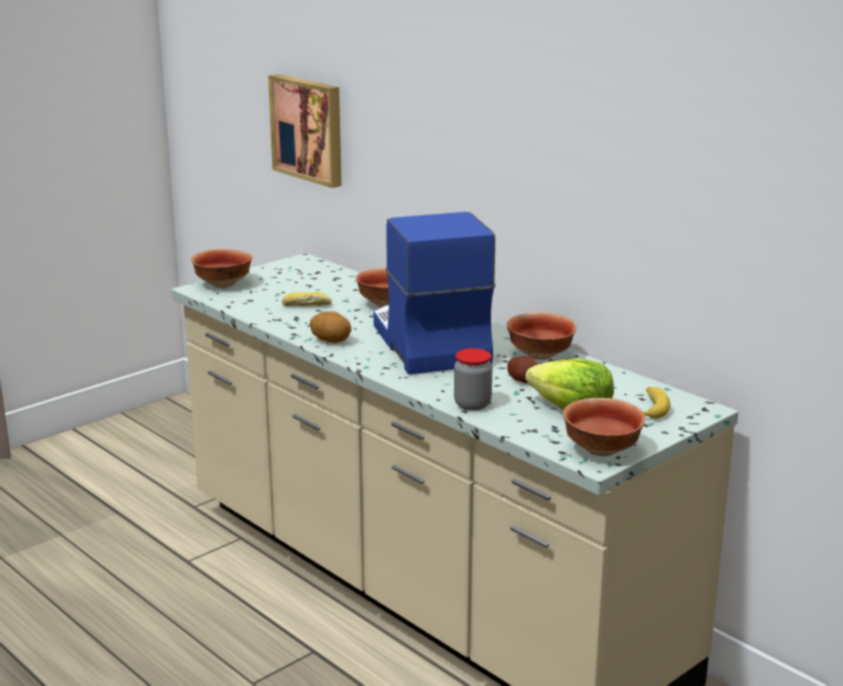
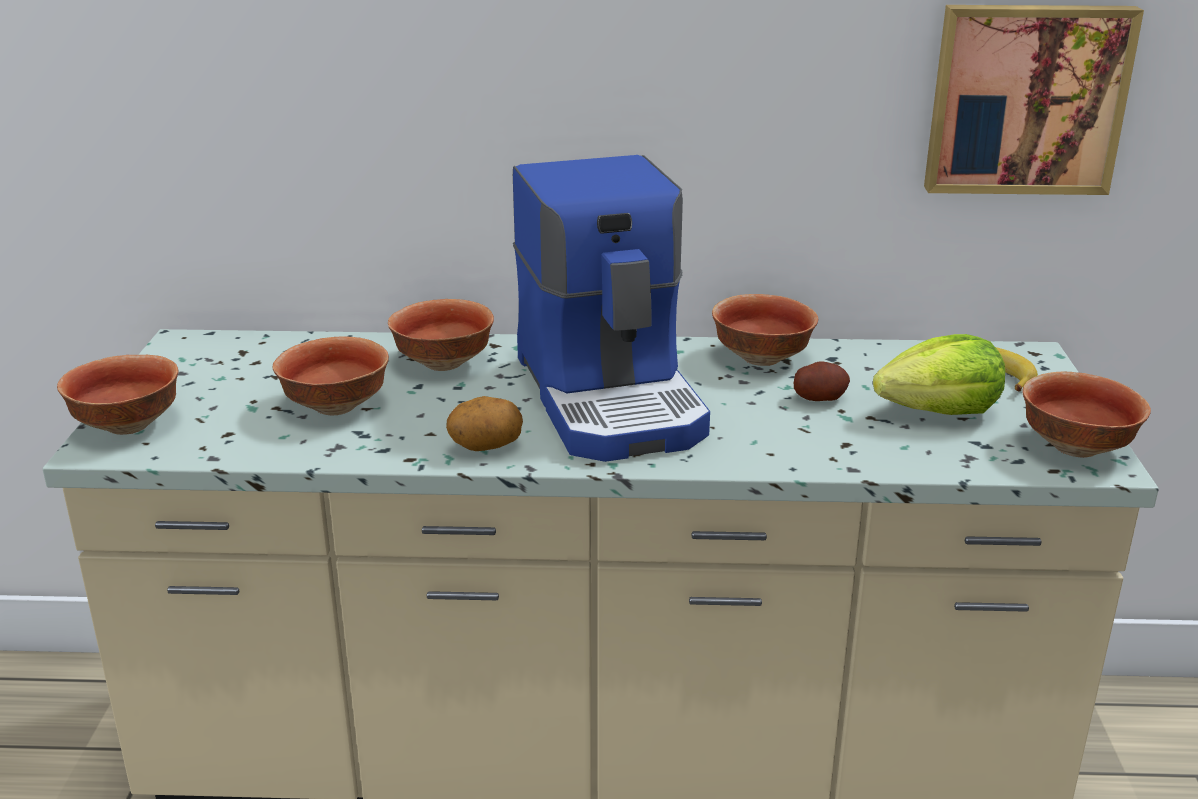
camera: 45 degrees left, 5 degrees up
(307, 305) = (334, 407): bread -> bowl
(309, 129) = (129, 110): picture -> picture (1026, 99)
(427, 344) = (613, 397): coffee machine -> coffee machine turned 135 degrees counterclockwise
(472, 404) = (842, 456): jar -> none

